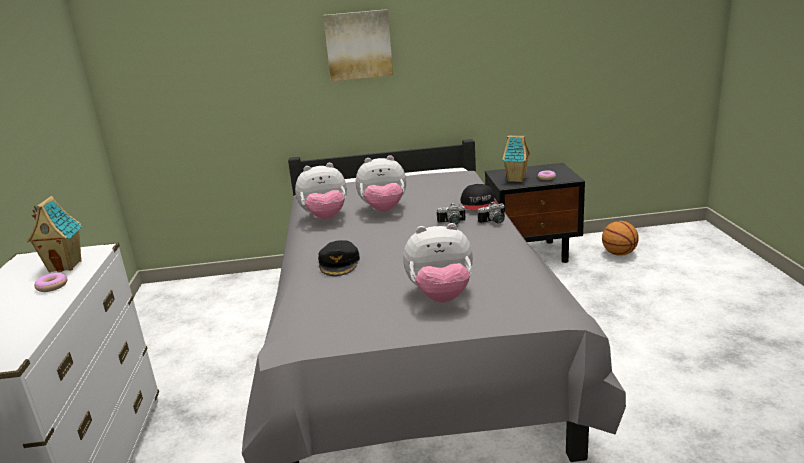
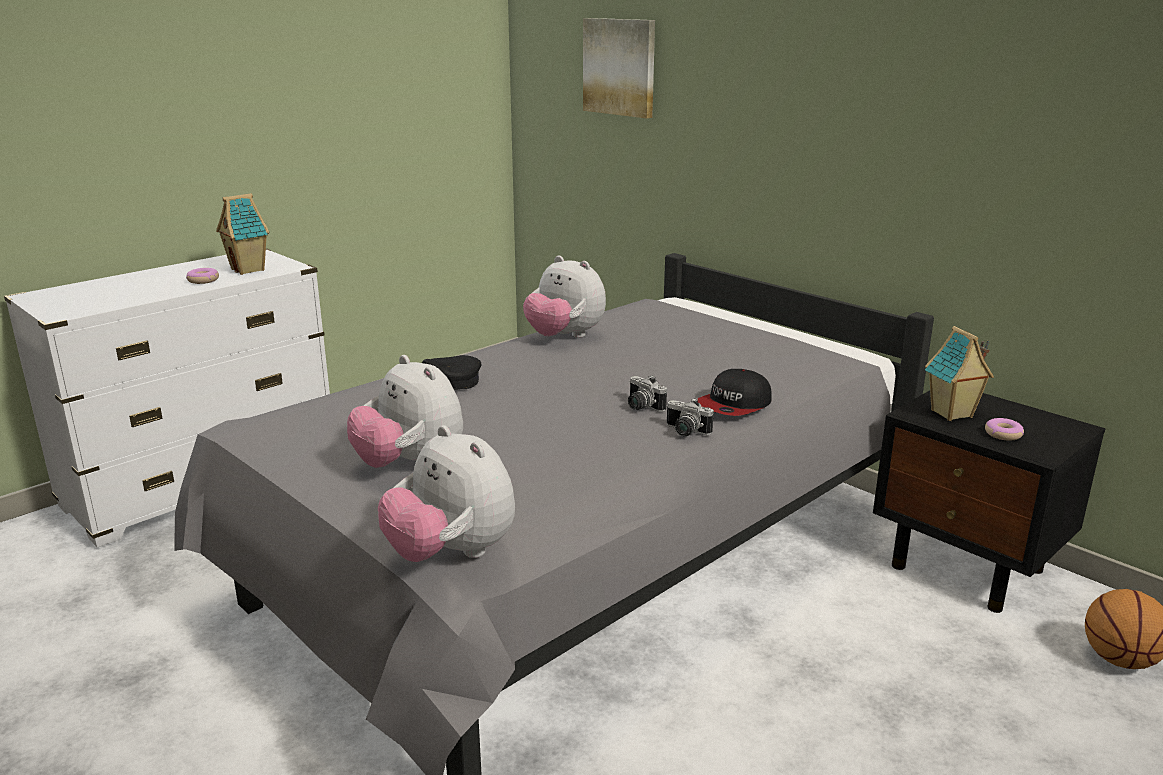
camera: 50 degrees right, 0 degrees up
(358, 45) = (791, 107): picture -> picture (620, 67)
(384, 210) = (629, 357): plush toy -> plush toy (451, 554)

